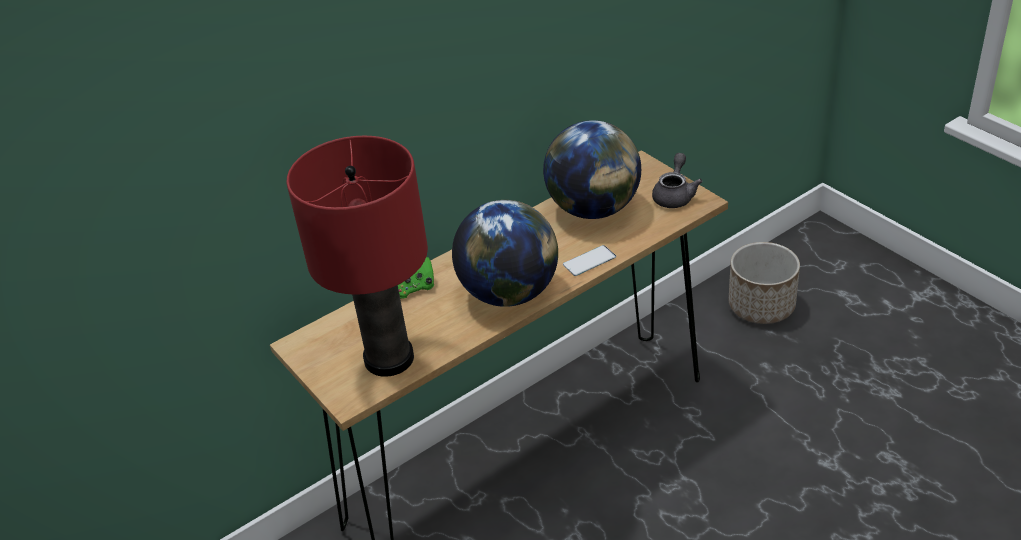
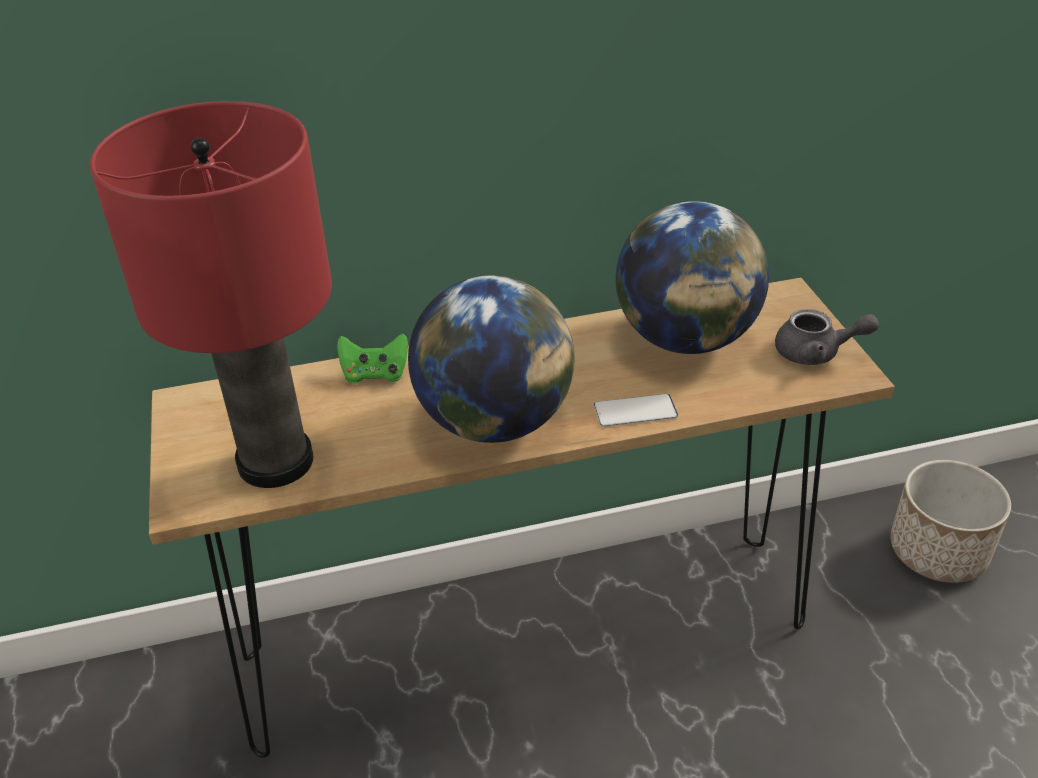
camera: 20 degrees right, 0 degrees up
(675, 195) = (816, 353): grey teapot -> grey teapot turned 60 degrees clockwise

